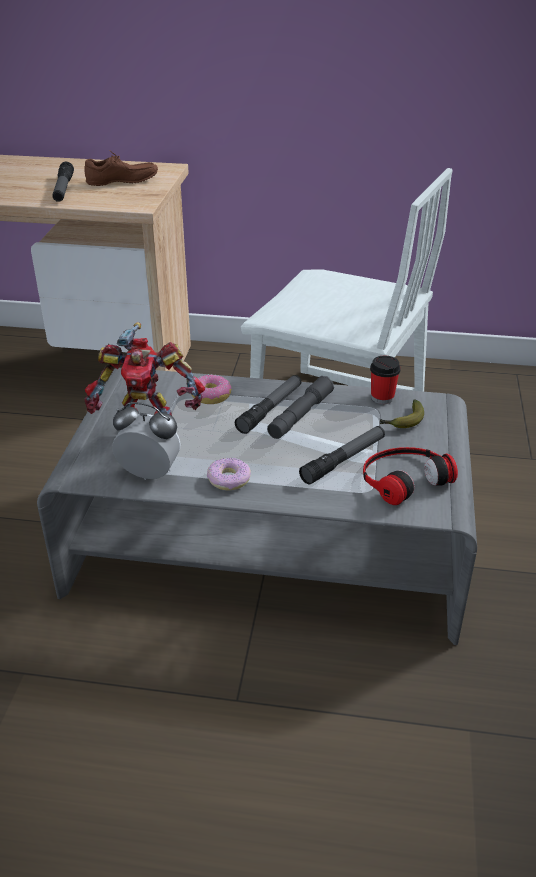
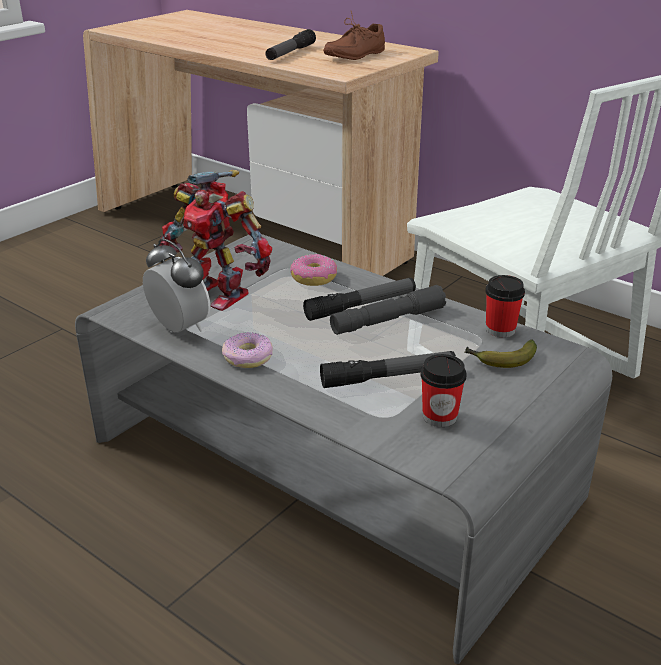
camera: 30 degrees right, 5 degrees down
(123, 182) = (353, 55): brown shoe -> brown shoe turned 120 degrees clockwise
(403, 477) = (439, 416): headphones -> cup

